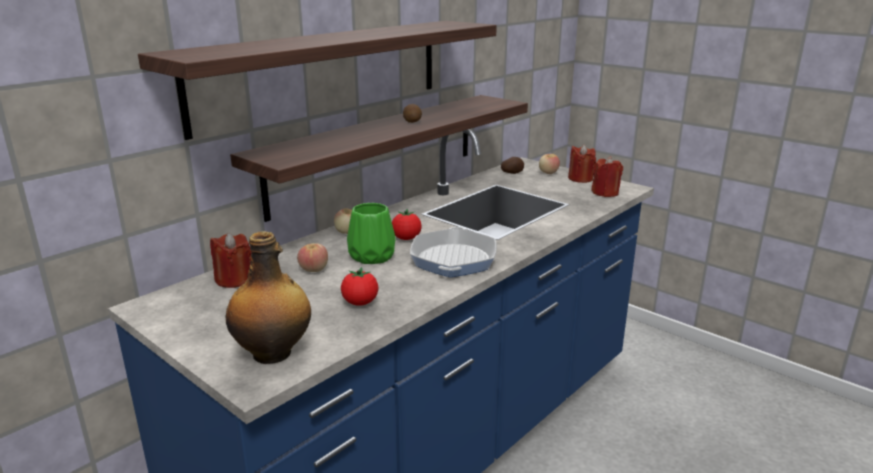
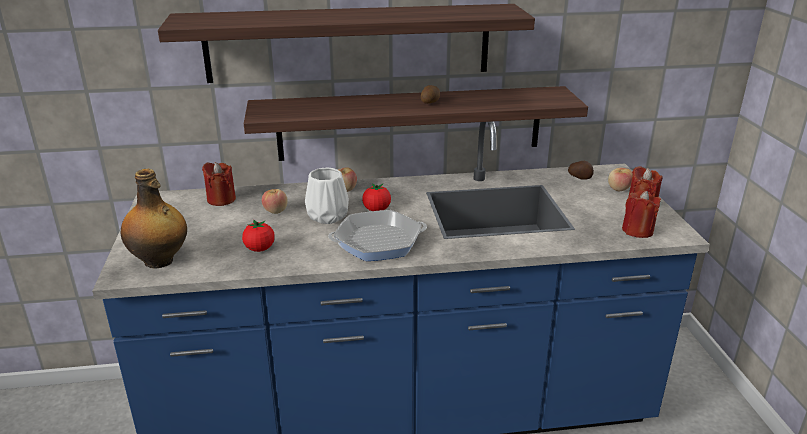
camera: 40 degrees right, 5 degrees up
(373, 256) = (328, 216): green vase -> white vase
(453, 259) = (378, 242): frying pan -> frying pan turned 150 degrees counterclockwise

